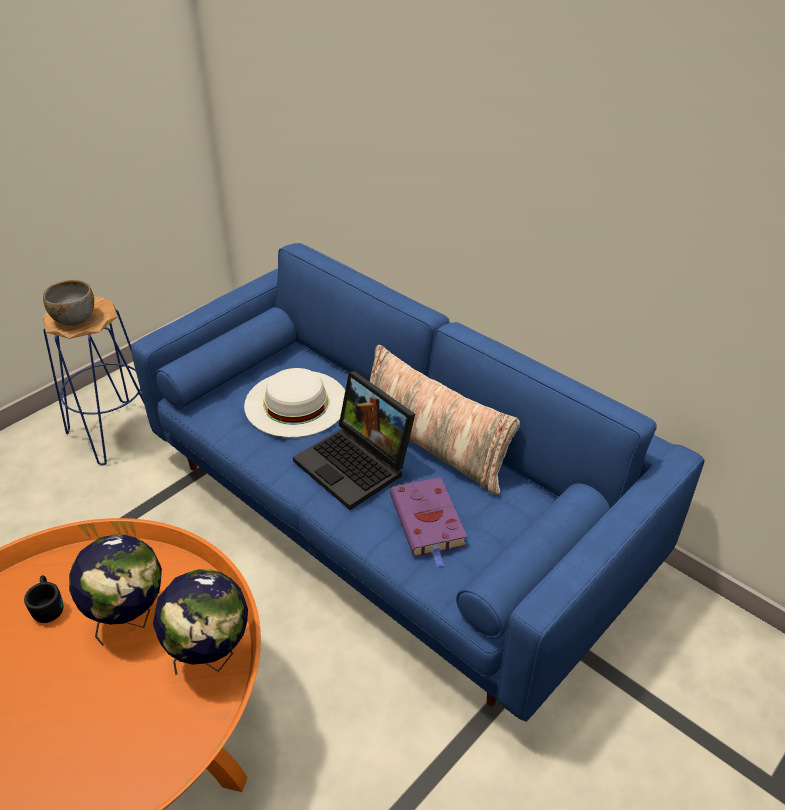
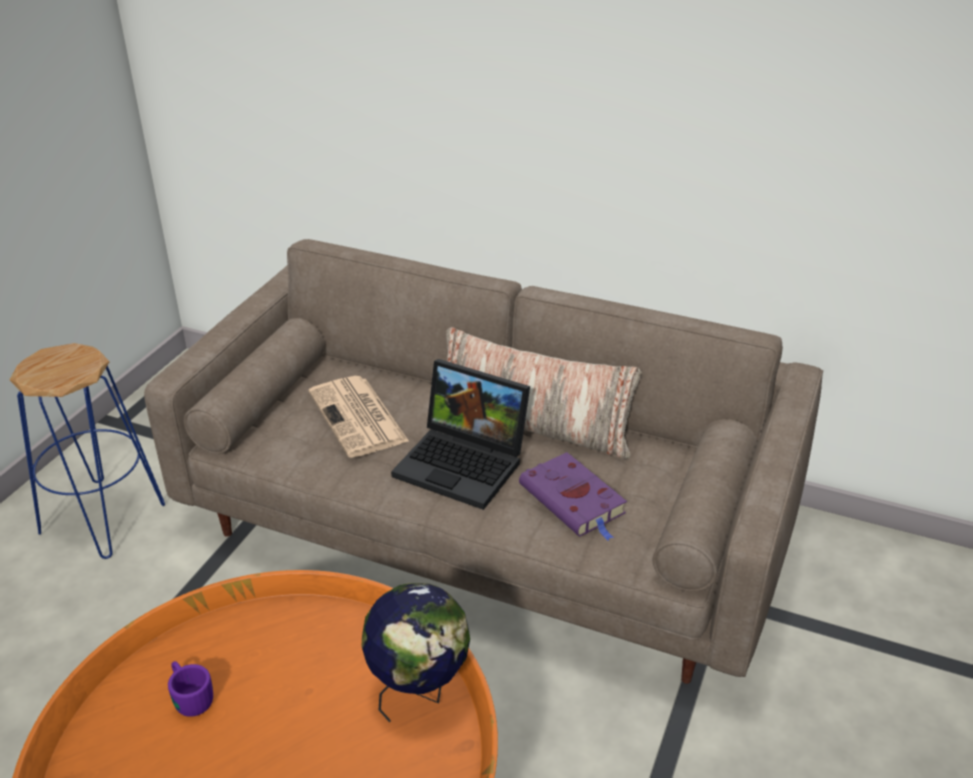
camera: 20 degrees left, 5 degrees down
(48, 605) = (189, 696): black mug -> purple mug
(74, 318) = (56, 372): grey bowl -> none
(130, 619) = (301, 682): globe -> none
(296, 403) = (359, 417): white hat -> newspaper
(393, 512) = (487, 523): blue sofa -> beige sofa

